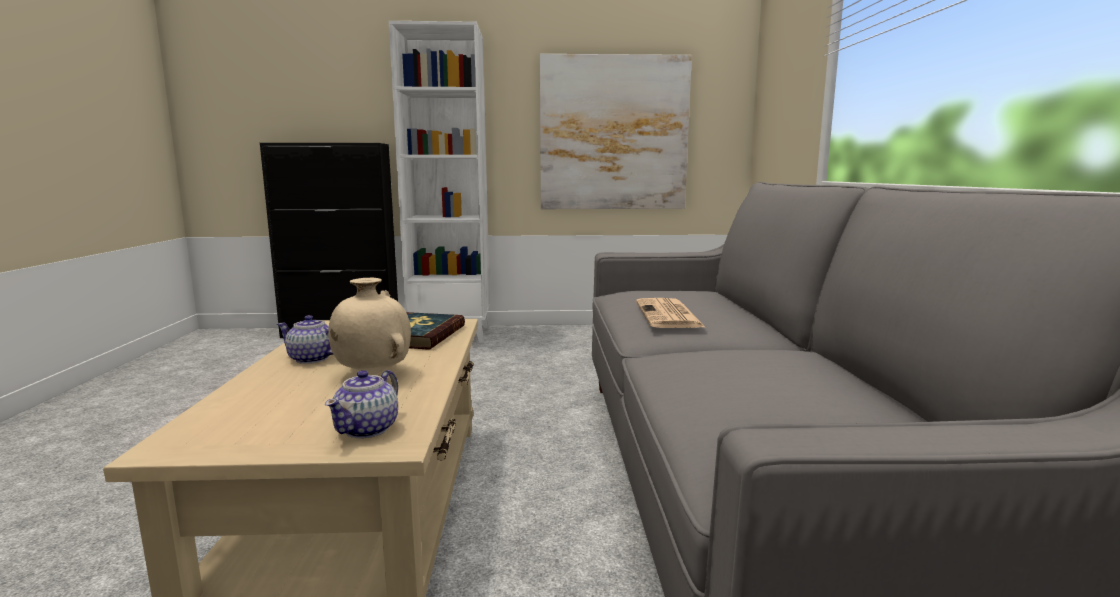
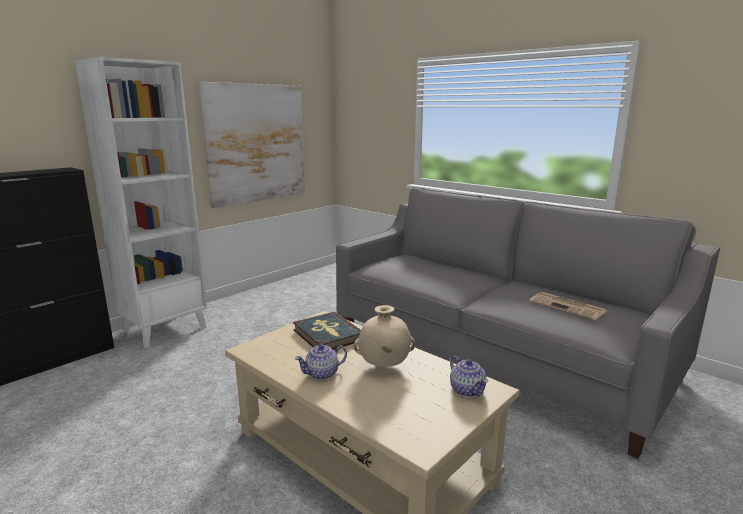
camera: 45 degrees left, 5 degrees up
(669, 315) = (441, 278): newspaper -> newspaper (568, 307)

